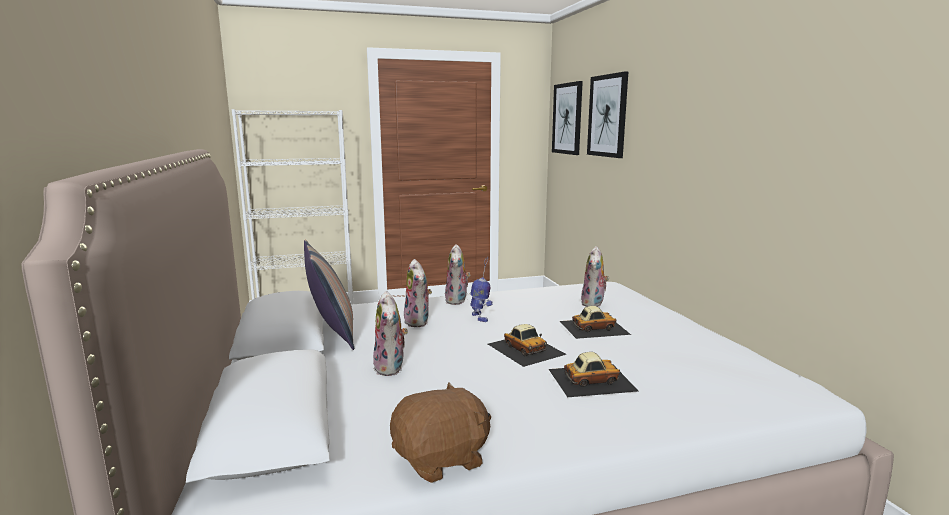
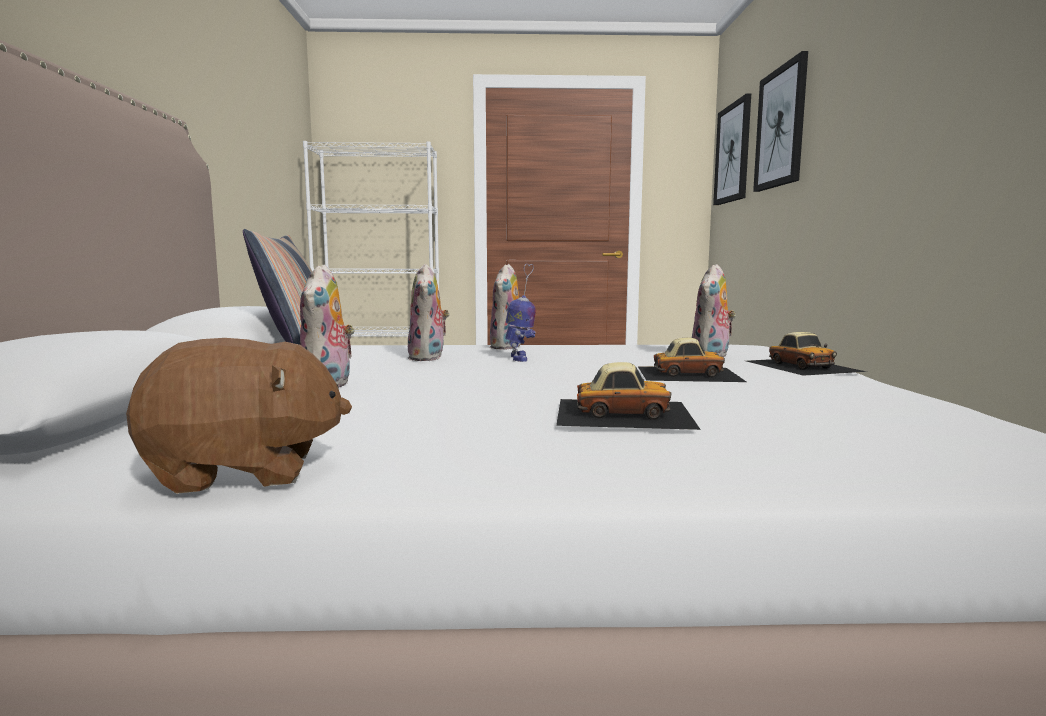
camera: 15 degrees right, 5 degrees down
(526, 348) = (551, 382): toy car -> toy car (802, 365)

